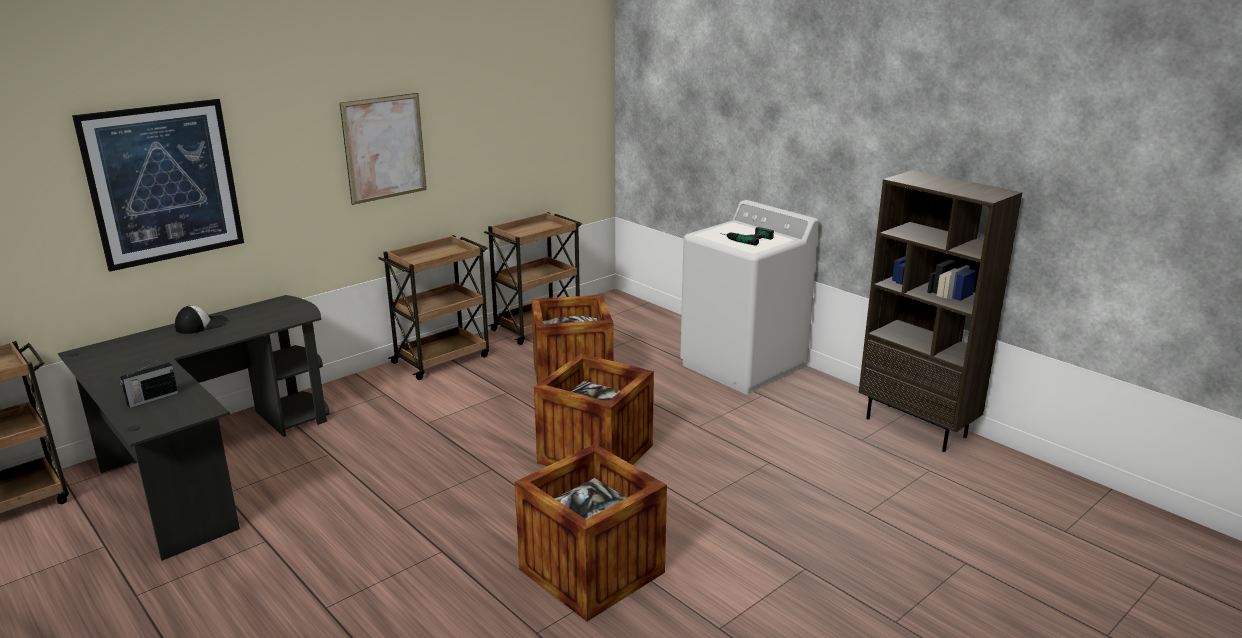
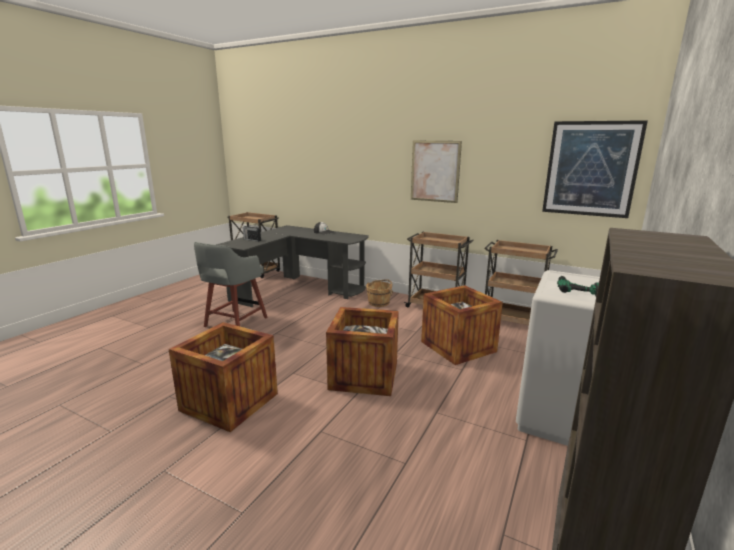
camera: 70 degrees right, 5 degrees down
(163, 183) = (330, 166): picture -> picture (591, 169)
(300, 555) = (234, 323): none -> grey stool
(377, 397) = (379, 302): none -> brown bucket

